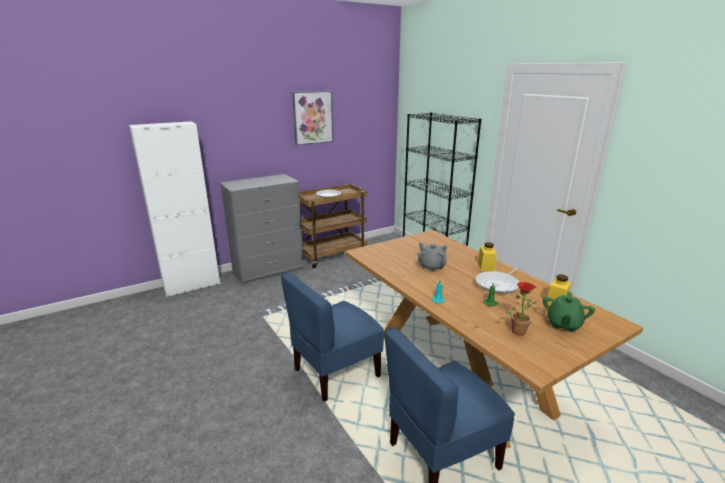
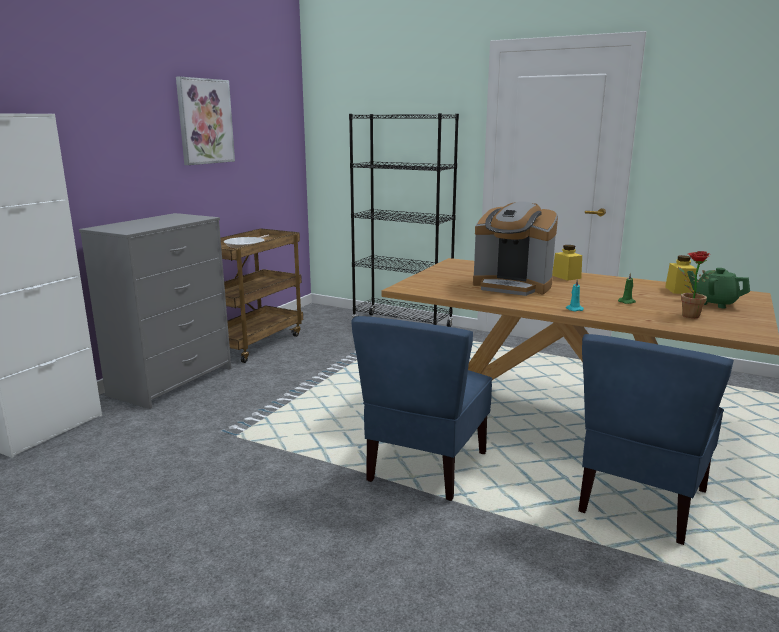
camera: 30 degrees left, 5 degrees down
(431, 266) = (512, 286): grey teapot -> coffee machine
(498, 284) = (606, 288): frying pan -> none
(563, 324) = (714, 303): green teapot -> green teapot turned 135 degrees clockwise

